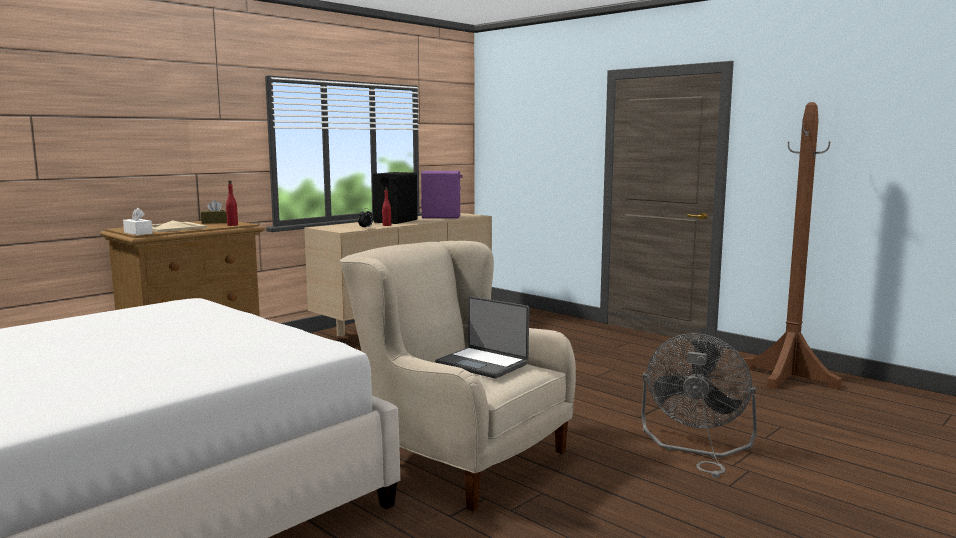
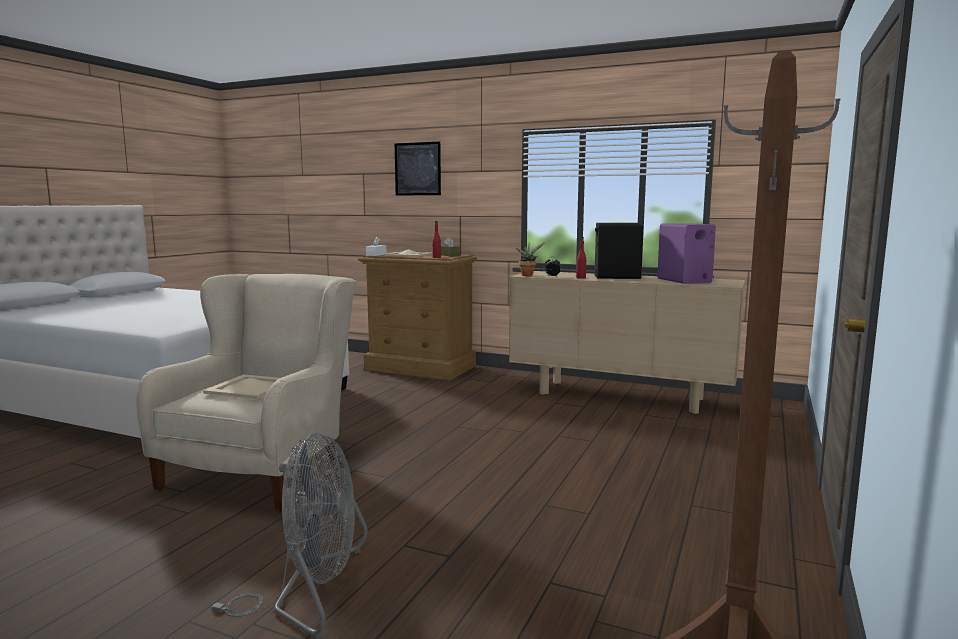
camera: 70 degrees right, 0 degrees up
(132, 112) = (417, 169): none -> picture
(343, 230) = (528, 275): none -> potted plant
(483, 364) = (250, 387): laptop -> beige tray

